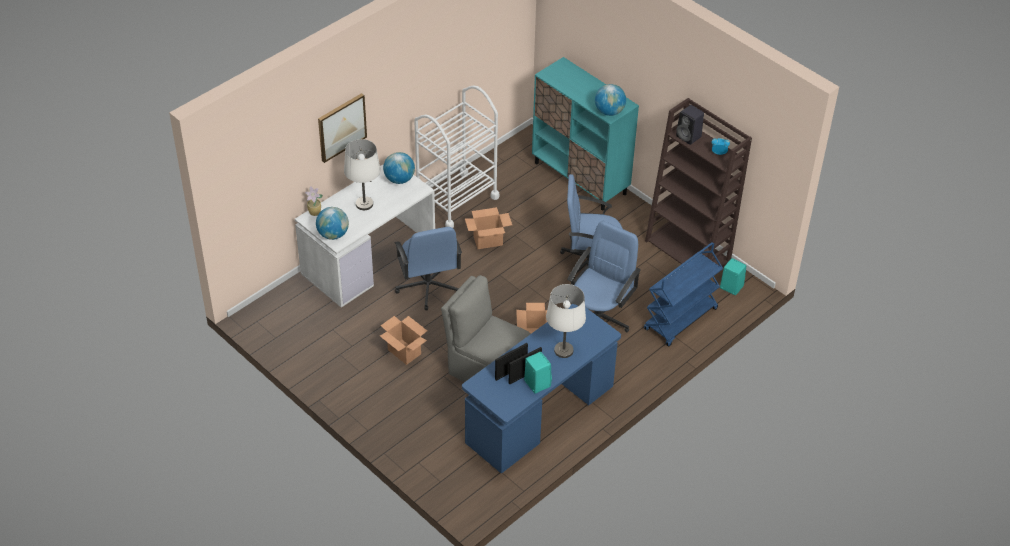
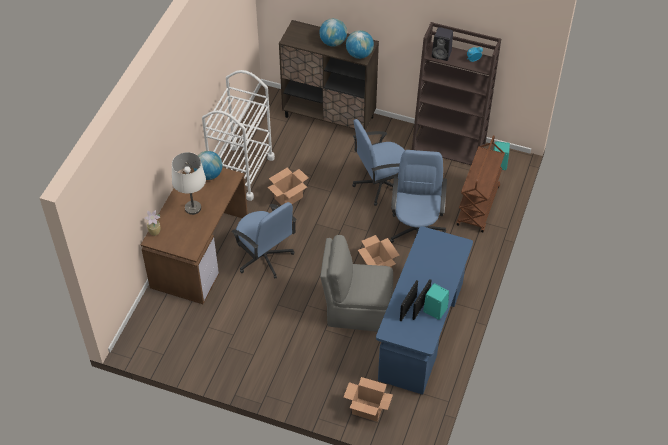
camera: 25 degrees left, 5 degrees up
(333, 234) = (183, 246): globe -> globe (333, 42)
(341, 127) = (157, 148): picture -> none
(368, 258) = (199, 251): white desk -> brown desk
(404, 352) = (279, 322): cardboard box -> cardboard box (367, 410)
(563, 351) = (438, 273): white table lamp -> none
(580, 178) = (329, 117): turquoise cabinet -> brown cabinet
(680, 320) = (478, 206): blue cart -> brown cart

